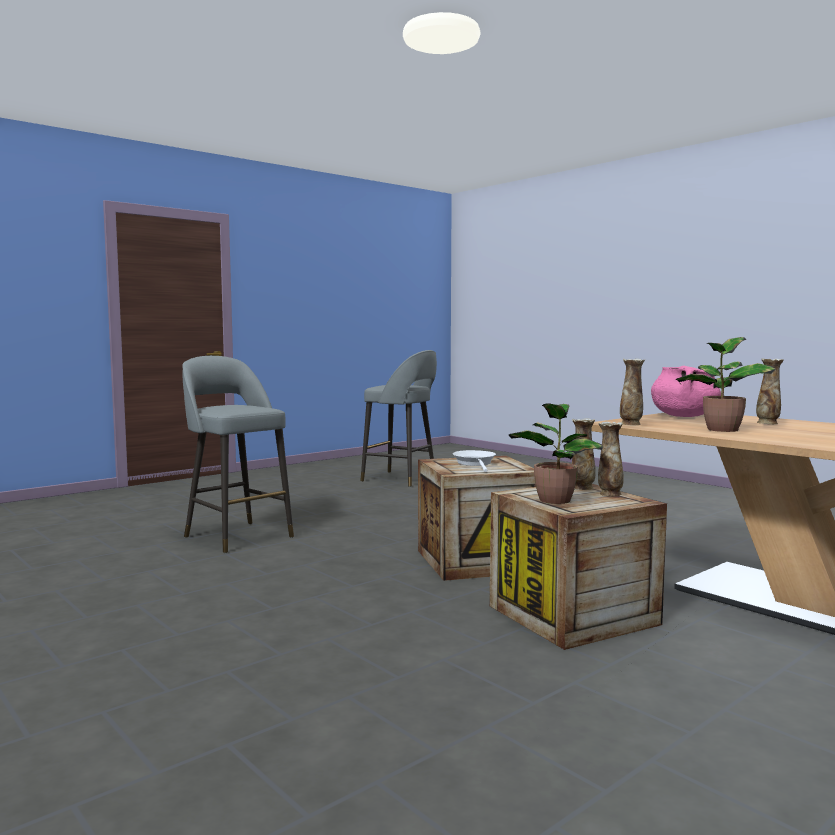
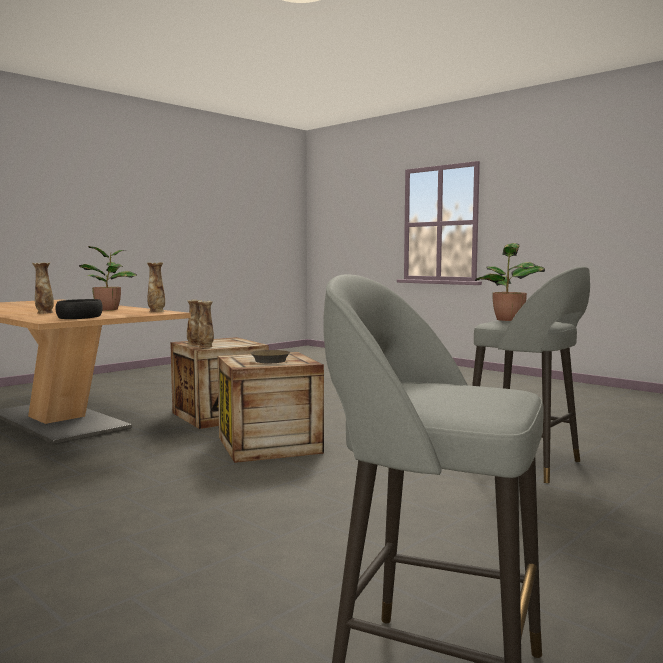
camera: 175 degrees right, 0 degrees up
(475, 463) = (269, 360): white frying pan -> brown frying pan
(555, 500) = (233, 342): potted plant -> potted plant (508, 320)
(684, 416) = (80, 317): pink cooking pot -> black bowl

